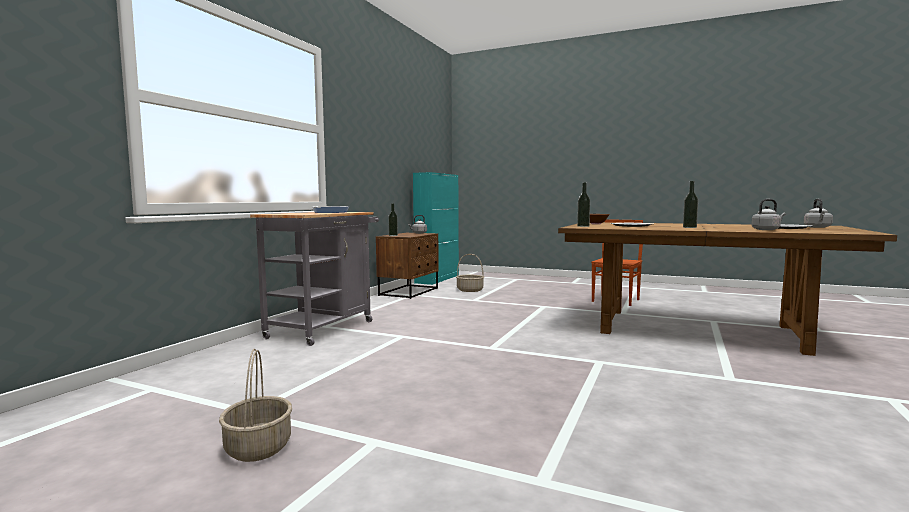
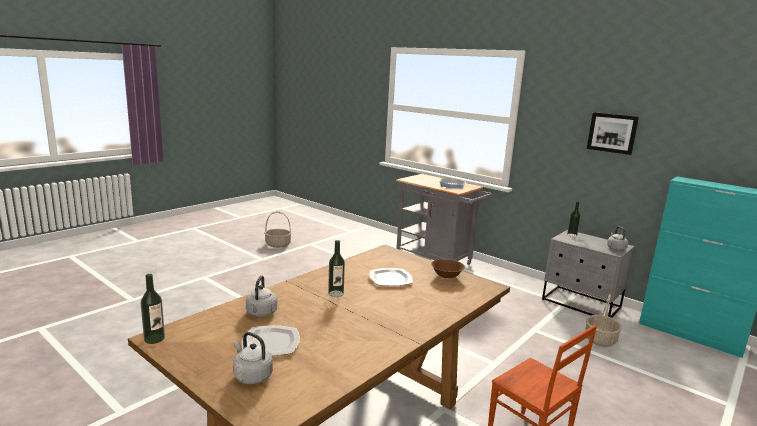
camera: 105 degrees right, 10 degrees up
(382, 142) = (612, 133): none -> picture
(409, 292) = (581, 304): brown nightstand -> grey nightstand
(583, 226) = (401, 258): bottle -> bottle (154, 339)

